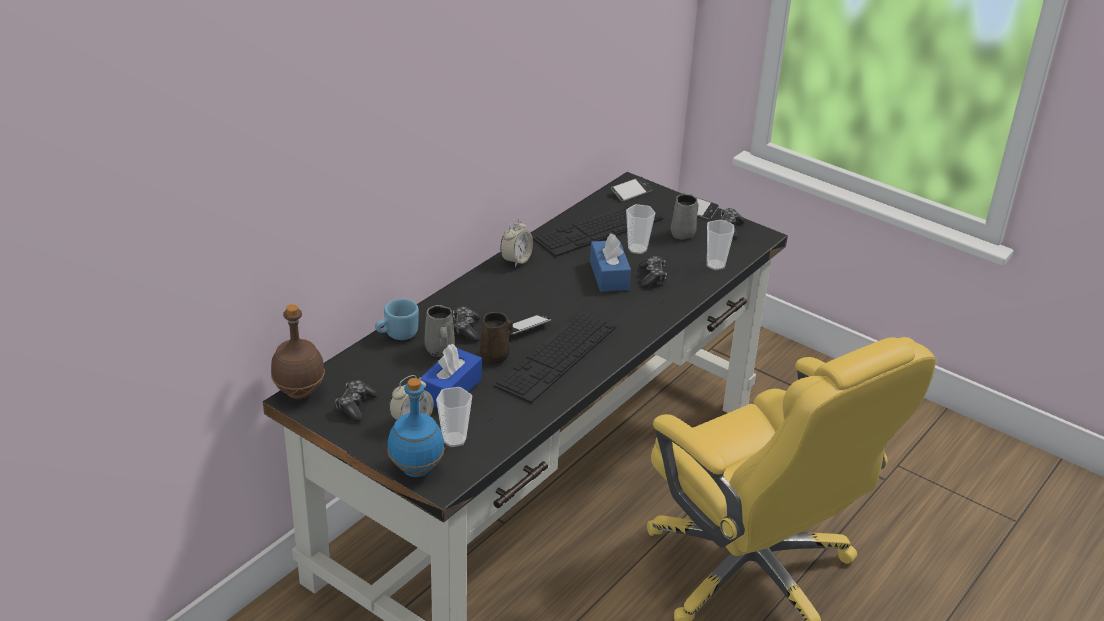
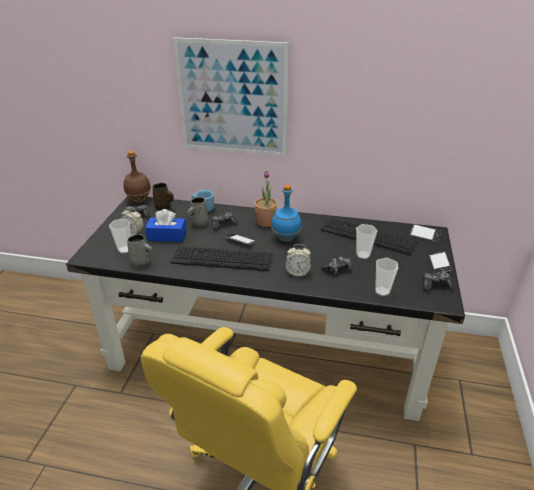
camera: 65 degrees right, 0 degrees up
(405, 131) = (232, 99): none -> picture
(416, 470) = (94, 246): blue bottle -> blue bottle (285, 238)
(493, 292) = (265, 222): none -> potted plant
(496, 356) = (207, 240): brown mug -> brown mug (164, 208)
(516, 260) = (303, 219): alarm clock -> alarm clock (297, 272)
(609, 275) = (321, 253): blue tissue box -> none
(683, 233) = (404, 268): grey mug -> grey mug (141, 262)

